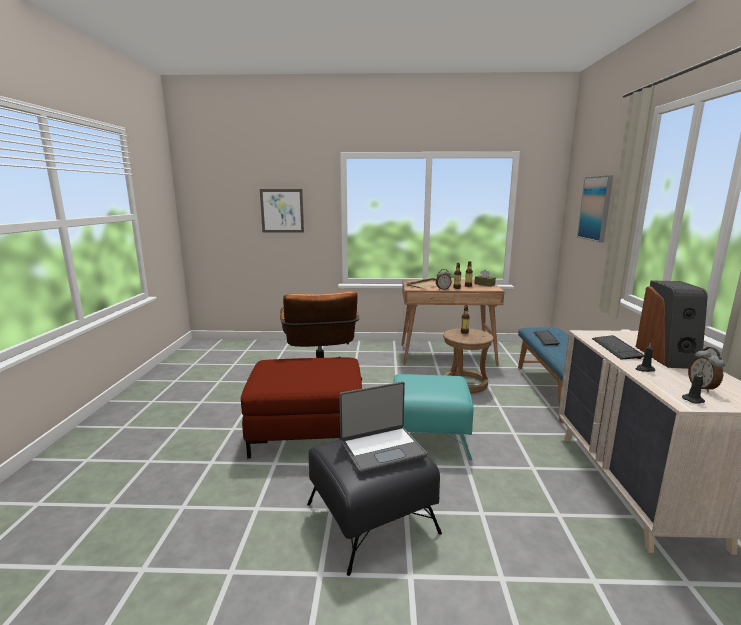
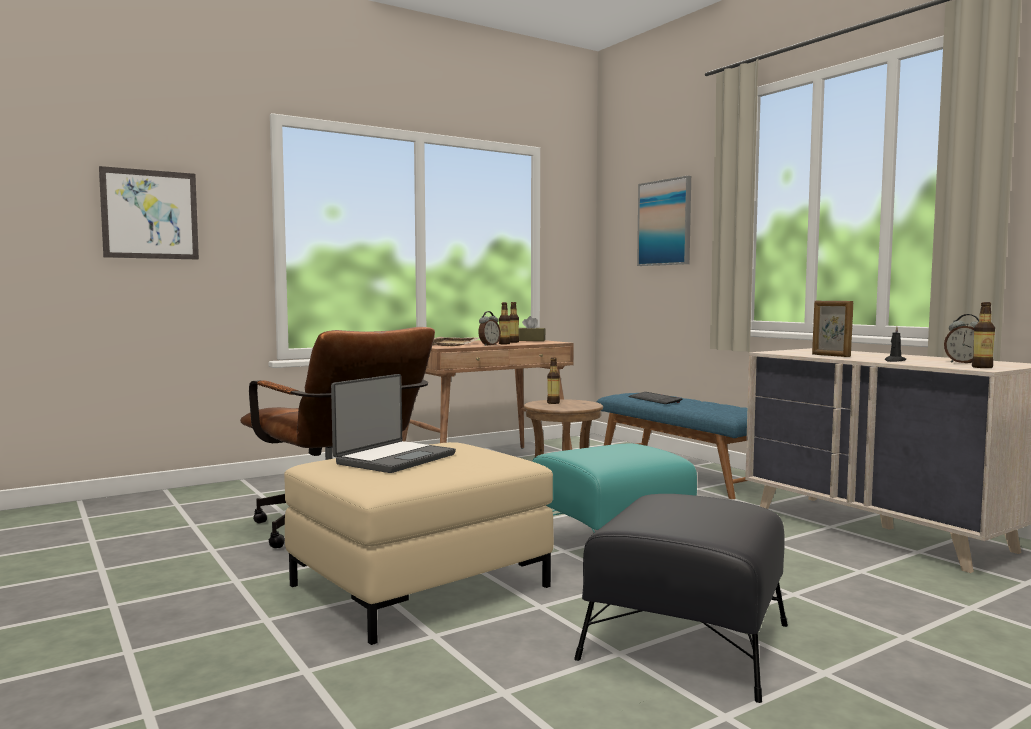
camera: 35 degrees left, 10 degrees down
(308, 430) = (420, 585): red ottoman -> beige ottoman
(382, 449) = (700, 507): laptop -> laptop (394, 459)
(616, 348) = (830, 355): keyboard -> picture frame
(667, 357) = (884, 355): speaker -> none
(694, 400) = (982, 367): black candle -> bottle

